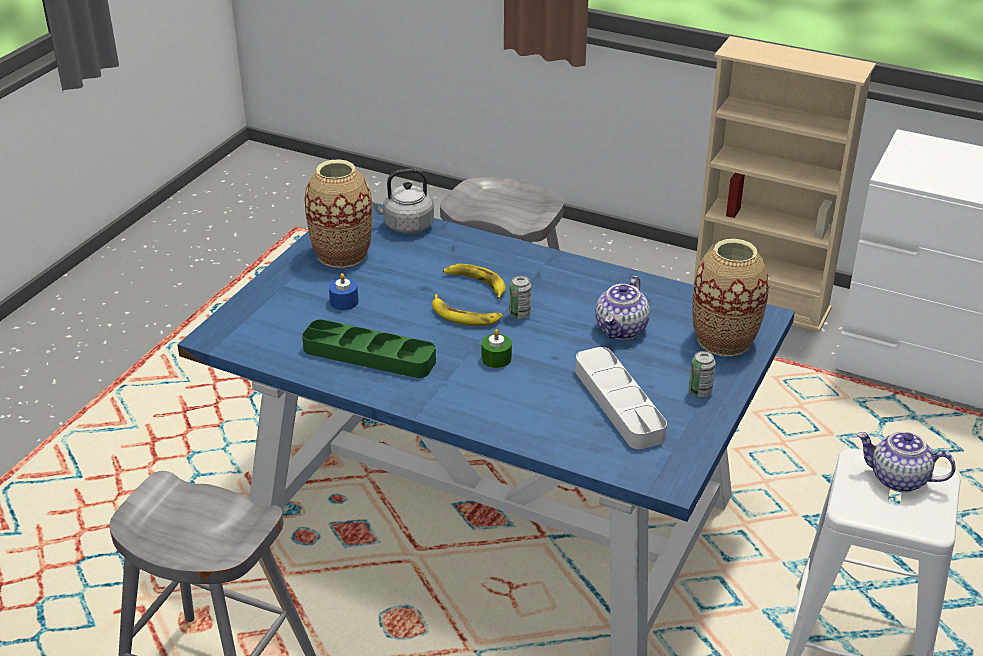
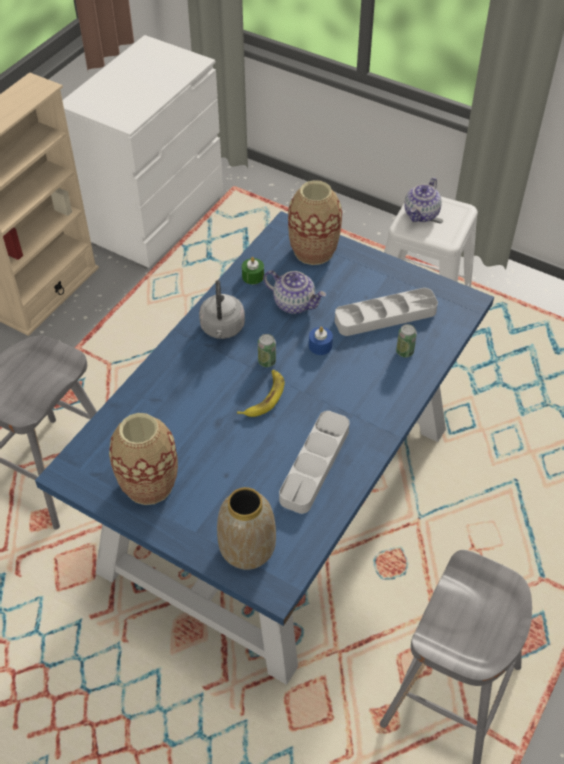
camera: 85 degrees left, 15 degrees up
(259, 317) = (247, 550): none -> vase
(344, 301) = (230, 483): blue candle -> blue candle (320, 346)
(369, 355) = (314, 465): green tray -> grey tray
(405, 226) = (108, 433): grey kettle -> grey kettle (222, 329)
(476, 284) = (217, 387): banana -> none
(496, 358) = (326, 381): green candle -> green candle (253, 276)
(700, 392) = (374, 273): can -> can (404, 352)

